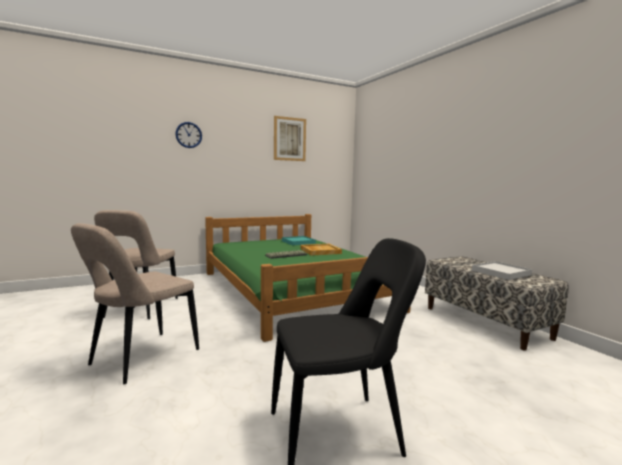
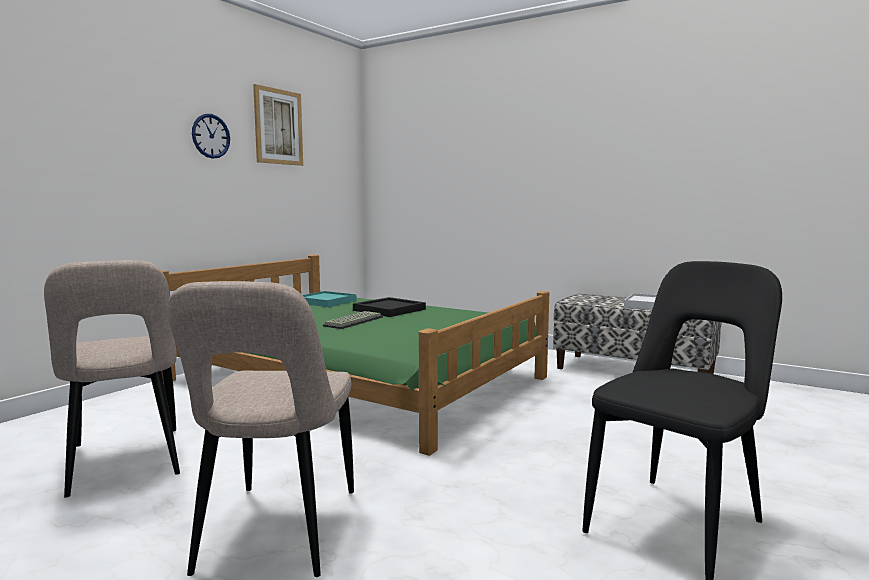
camera: 30 degrees left, 0 degrees up
(188, 135) = (110, 109): wall clock -> wall clock (211, 136)
(320, 251) = (388, 310): beige tray -> black tray

